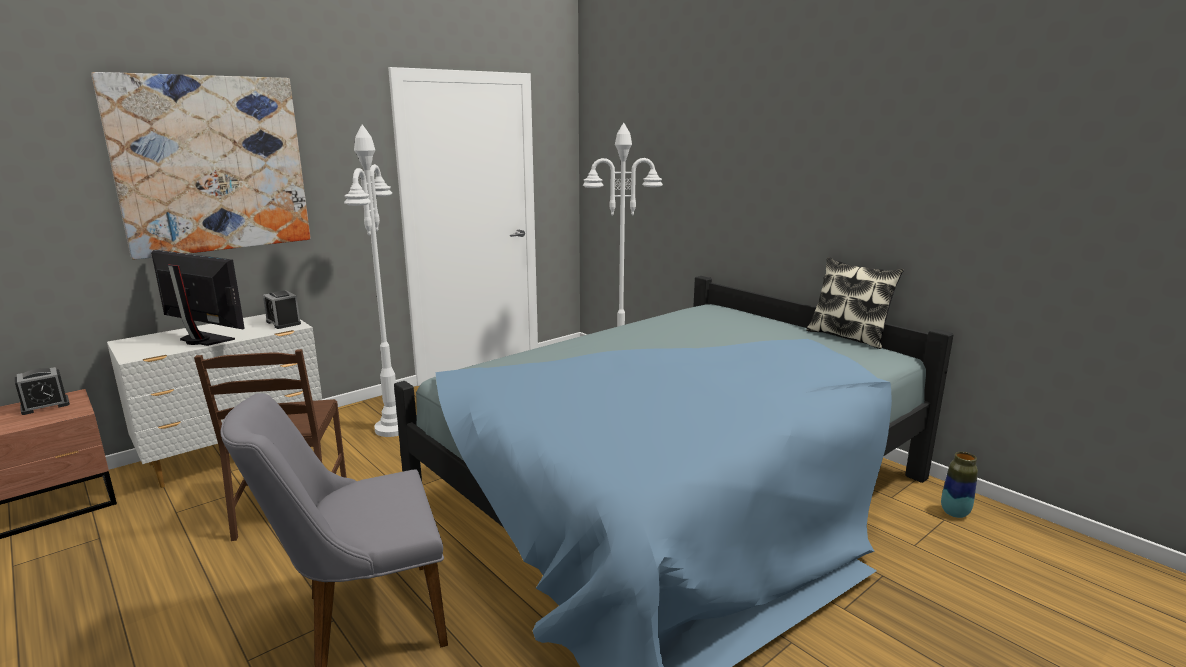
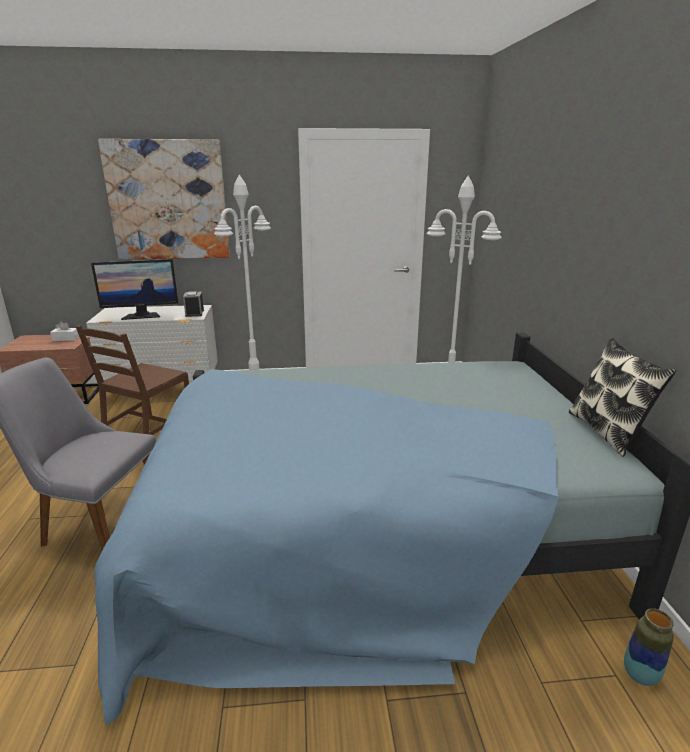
camera: 35 degrees right, 5 degrees up
(45, 405) = (65, 339): alarm clock -> white tissue box
(203, 340) = (142, 316): monitor -> monitor turned 105 degrees clockwise

